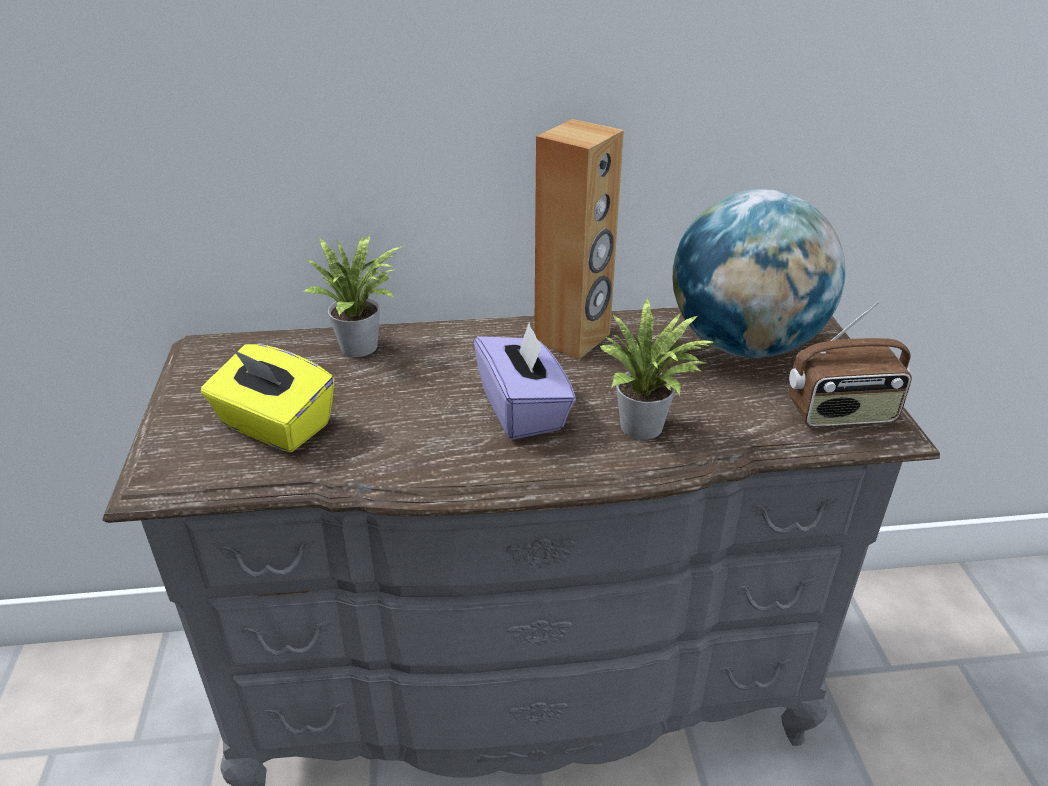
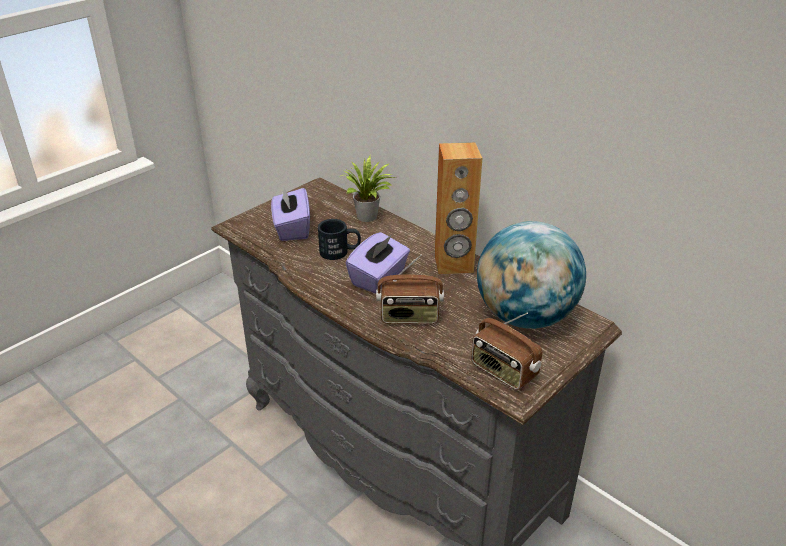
camera: 50 degrees right, 0 degrees up
(275, 426) = (292, 228): yellow tissue box -> purple tissue box
(409, 411) = (340, 252): none -> black mug
(646, 429) = (409, 317): potted plant -> radio

